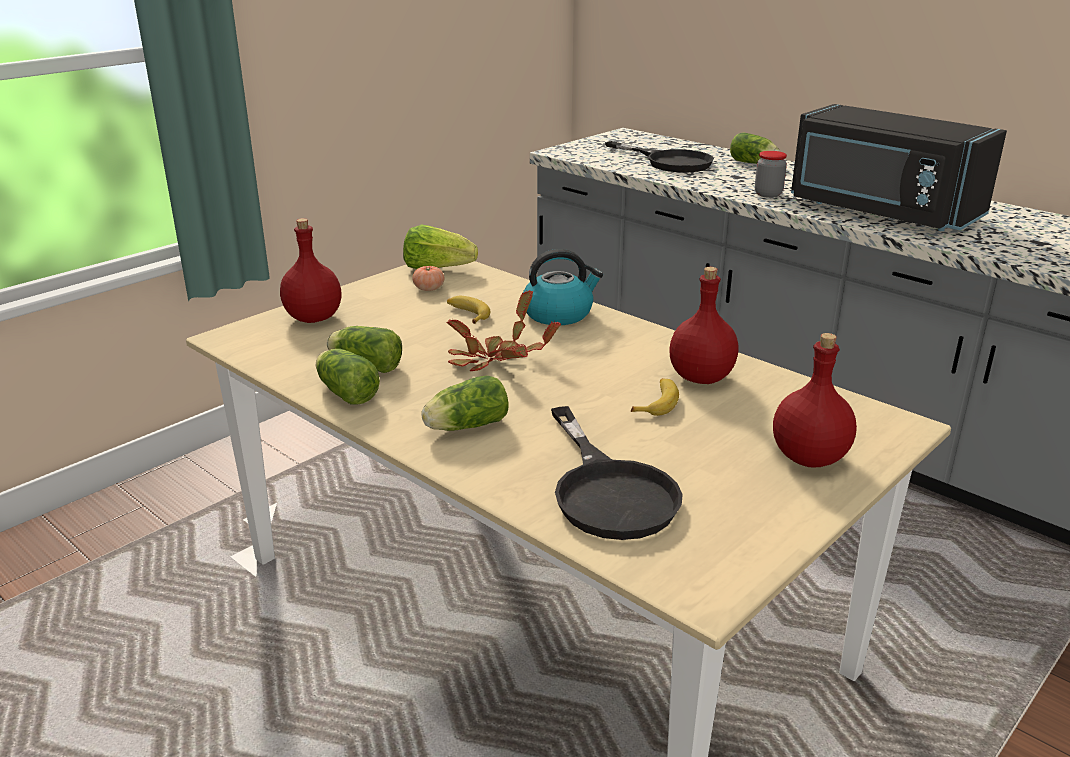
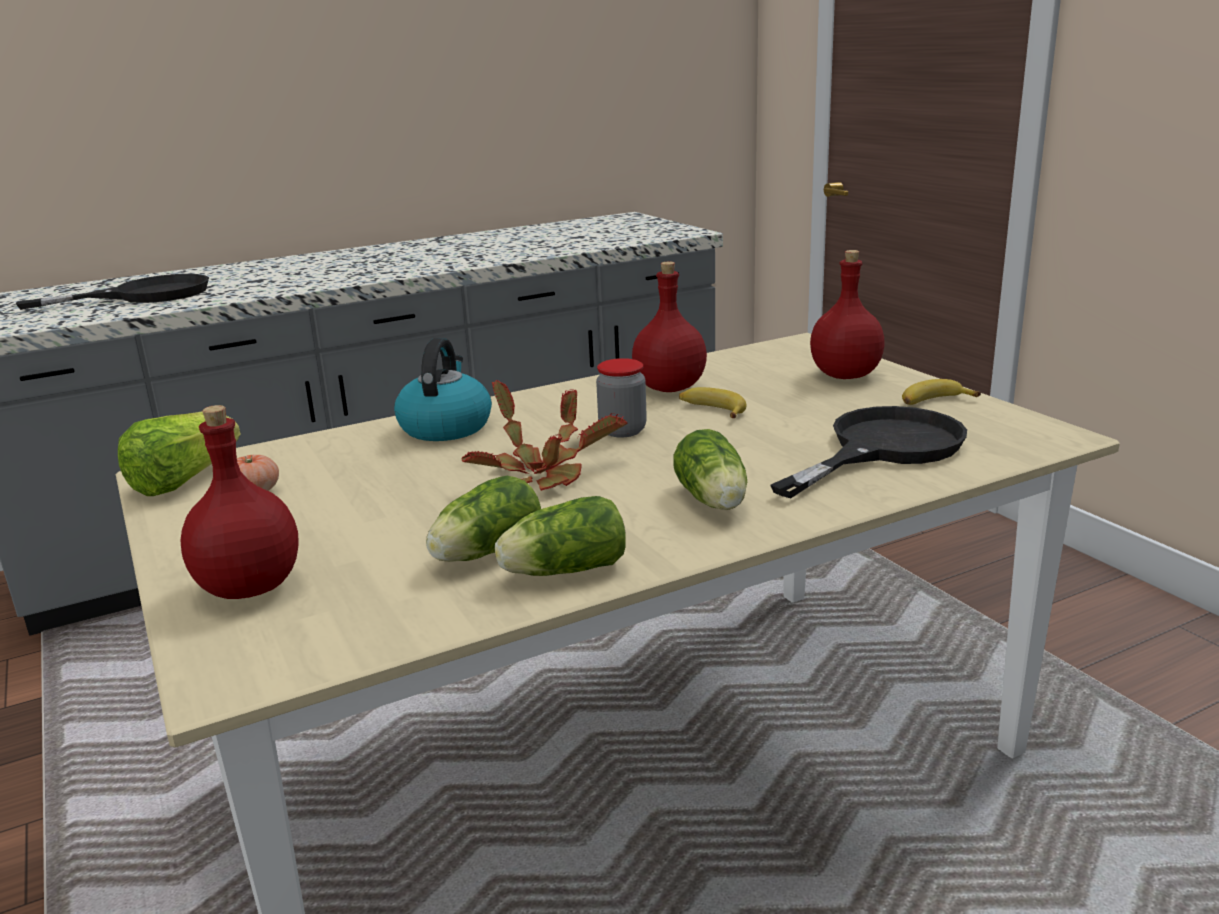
camera: 70 degrees left, 5 degrees down
(467, 314) = (383, 475): banana -> banana (934, 402)
(609, 490) = (882, 448): black frying pan -> black frying pan turned 45 degrees counterclockwise
(754, 163) = (227, 271): lettuce -> none
(768, 194) = (334, 278): jar -> jar (622, 431)
(880, 212) = (446, 257): black microwave -> none

